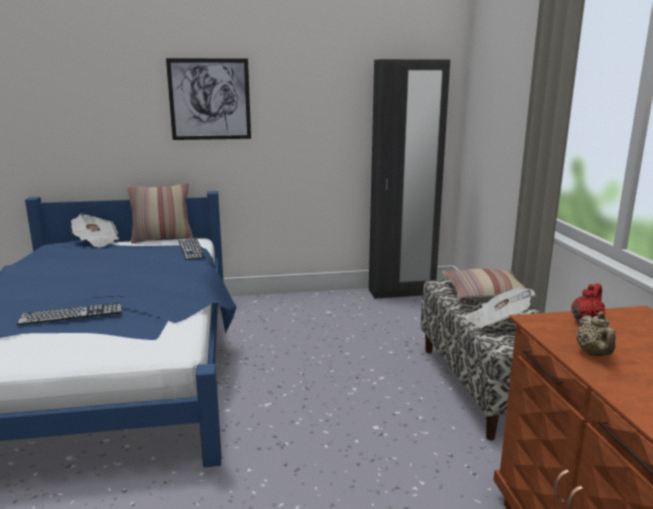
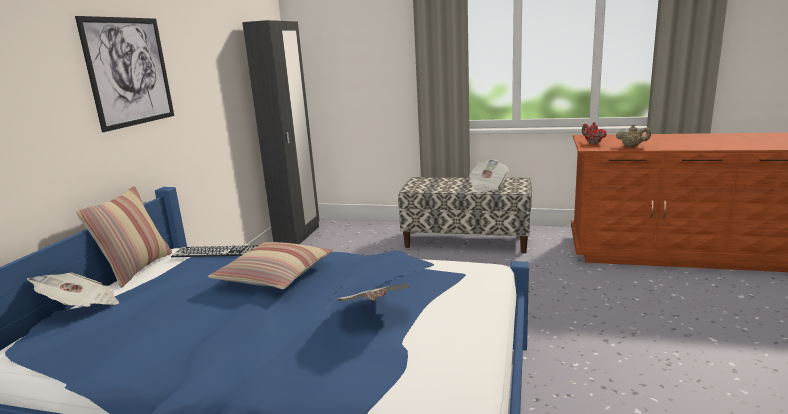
camera: 65 degrees left, 0 degrees up
(71, 314) = (374, 312): keyboard -> newspaper
(485, 294) = (440, 183): pillow -> pillow (275, 275)

